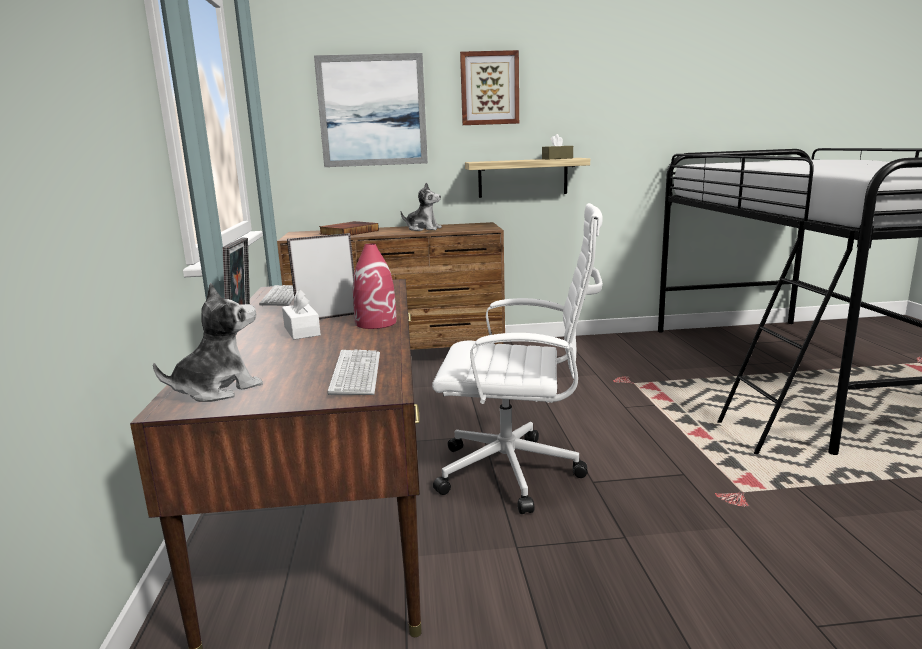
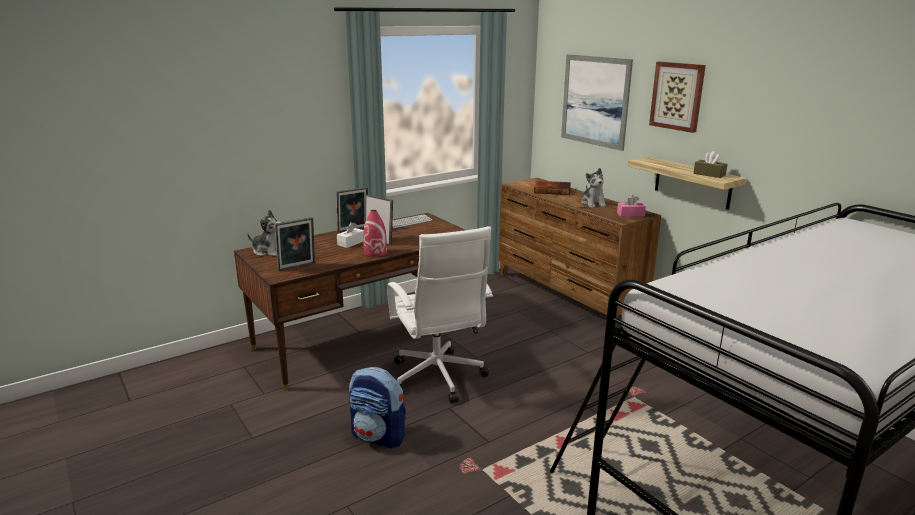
camera: 60 degrees right, 5 degrees up
(356, 373) = (297, 267): keyboard -> picture frame
(478, 226) = (630, 214): none -> pink tissue box
(636, 554) = (379, 436): none -> backpack

